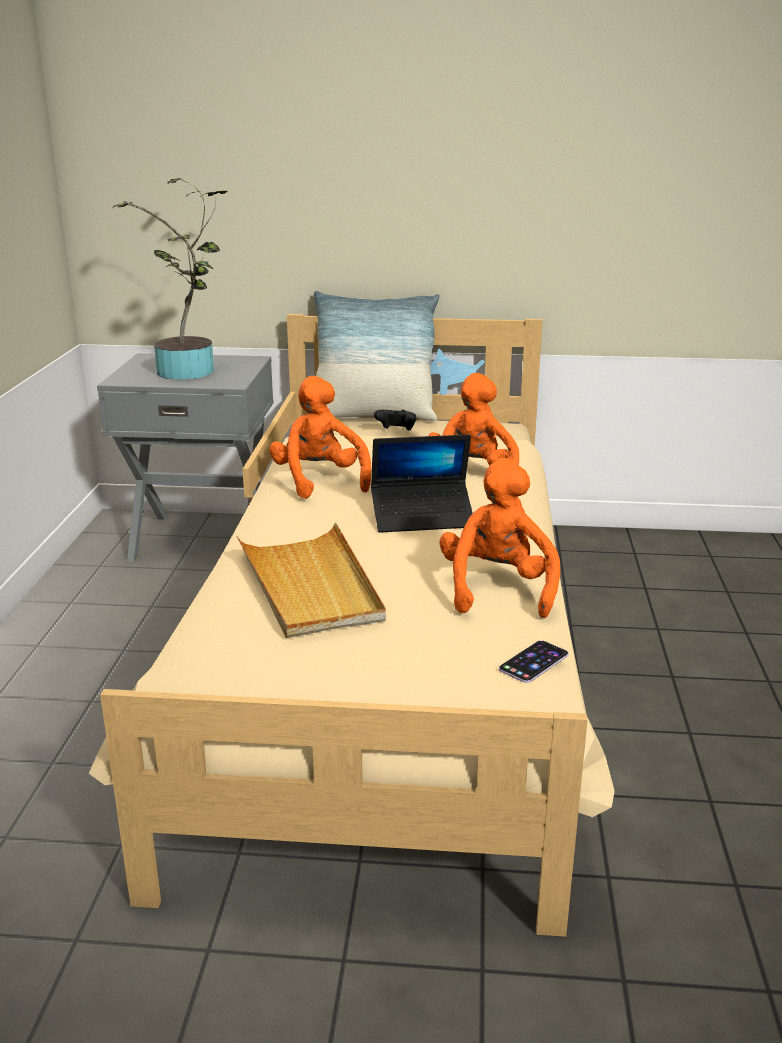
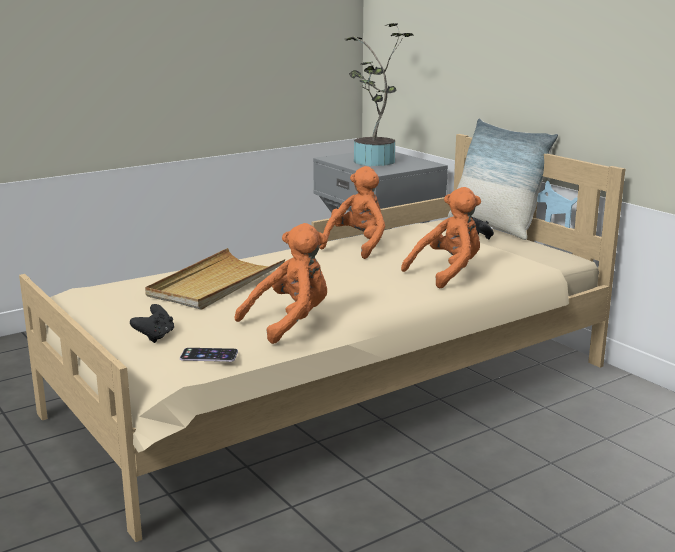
camera: 50 degrees right, 5 degrees down
(422, 517) = (356, 279): laptop -> none
(433, 676) = (155, 337): none -> black game controller

